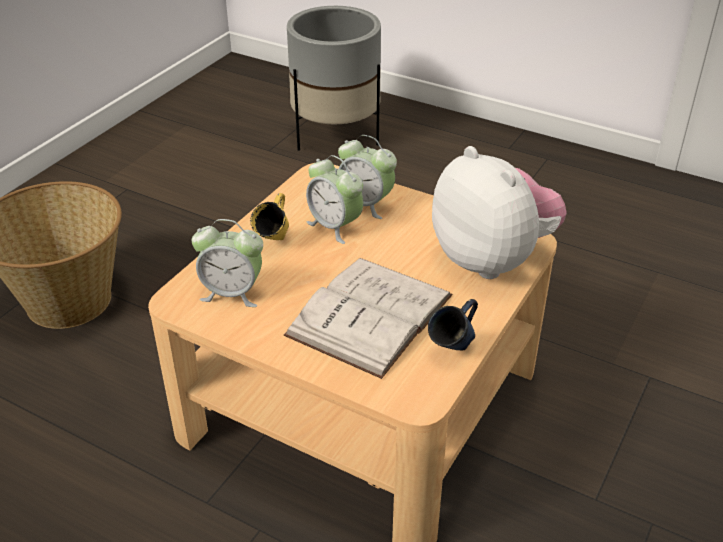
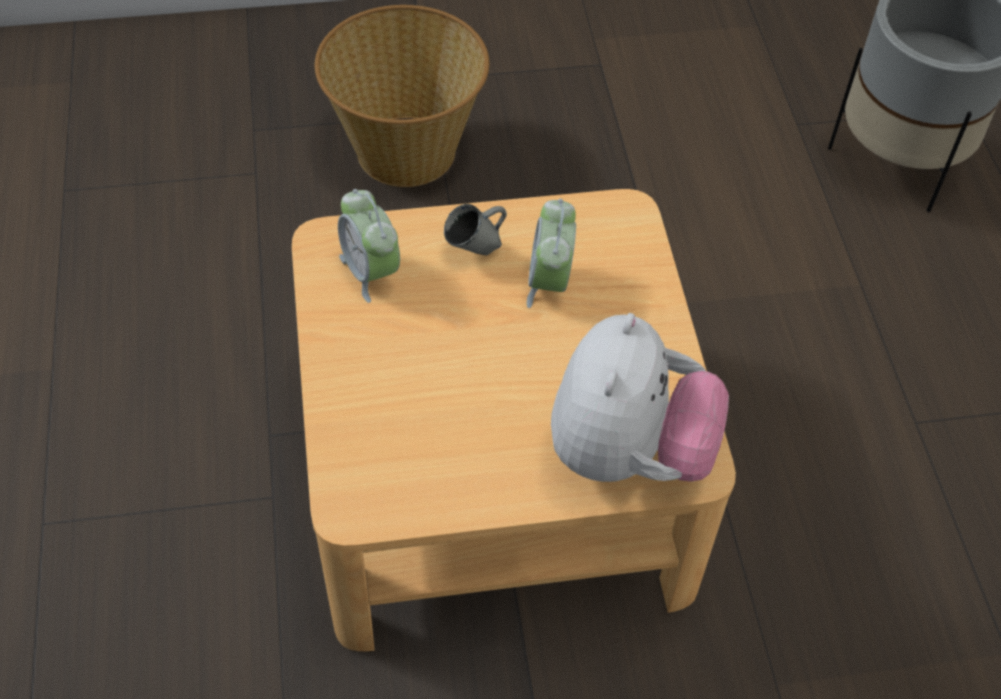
camera: 50 degrees right, 15 degrees up
(274, 242) = (475, 252): yellow mug -> grey mug
(366, 204) = (614, 283): alarm clock -> none
(370, 315) = (436, 399): white book -> none
(453, 351) = (443, 500): blue mug -> none

